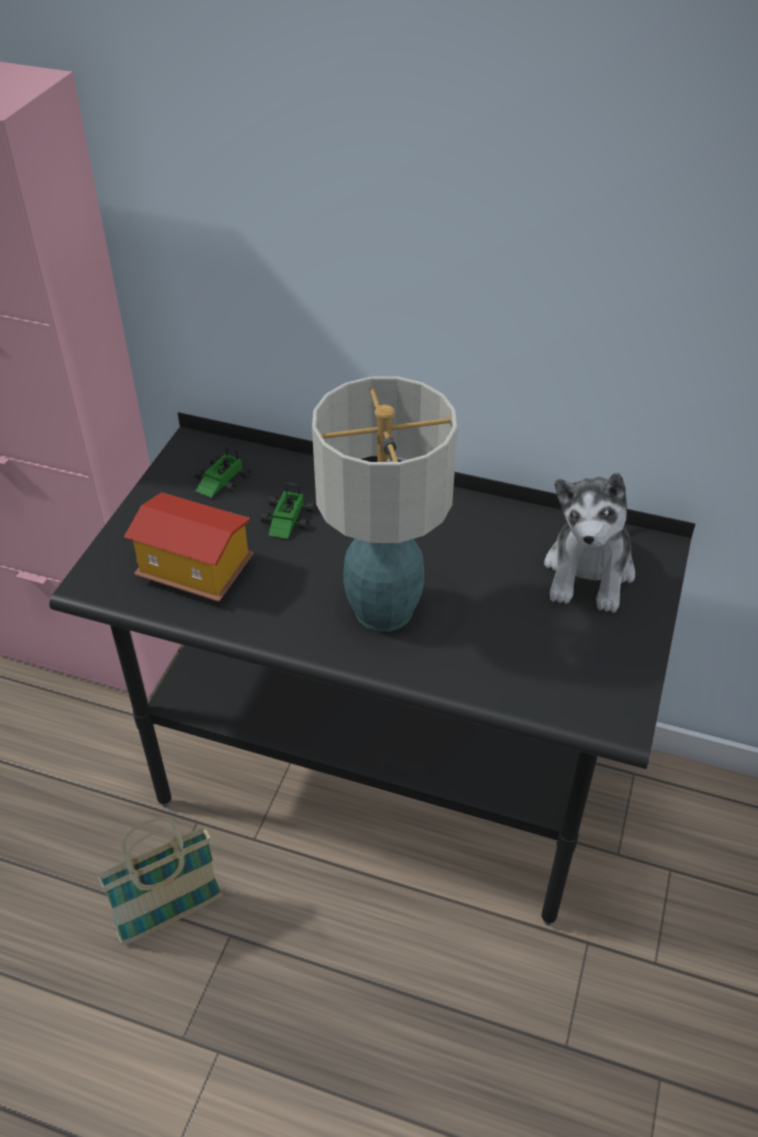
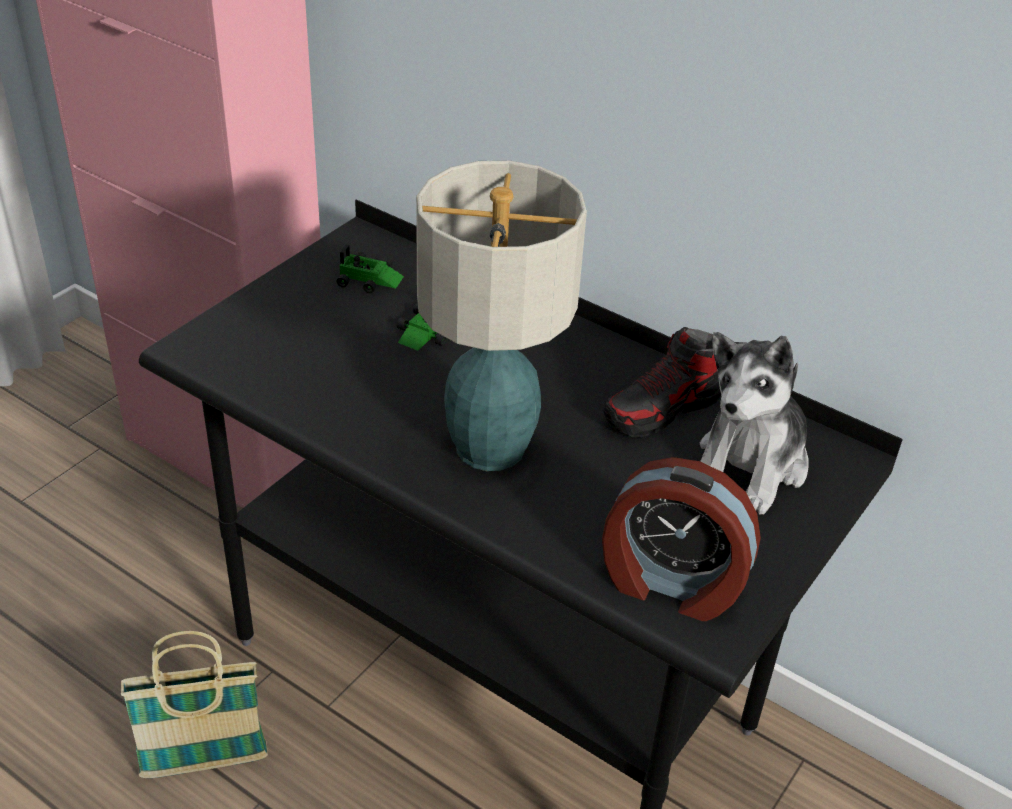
camera: 15 degrees right, 5 degrees down
(194, 572) = (300, 362): toy house -> none
(219, 481) = (371, 278): toy car -> toy car turned 120 degrees counterclockwise
(503, 542) = (662, 409): none -> shoe
(571, 689) = (671, 584): none -> alarm clock

